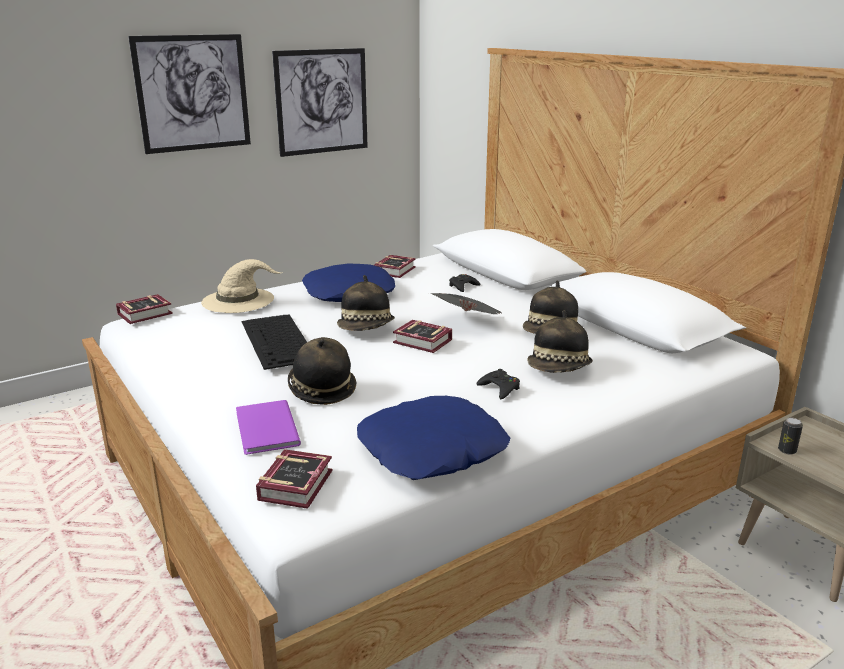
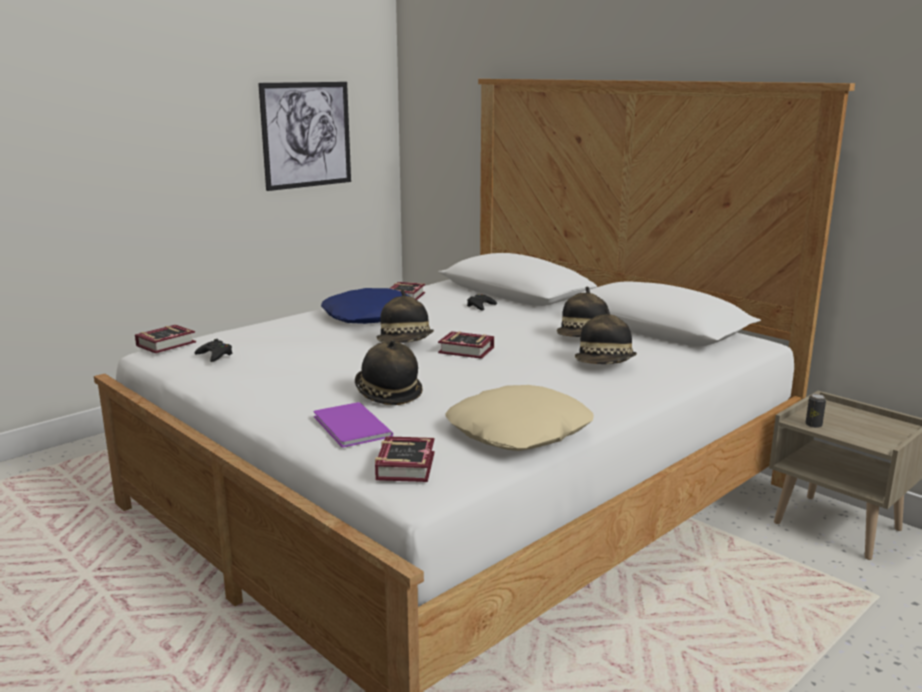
camera: 10 degrees left, 5 degrees down
(193, 93) = (180, 125): picture -> none
(239, 300) = (261, 327): beige hat -> none
(278, 340) = (323, 357): keyboard -> none
(432, 450) = (520, 432): blue pillow -> beige pillow
(468, 323) = (502, 335): newspaper -> none
(499, 388) = (558, 381): black game controller -> black game controller (215, 355)

